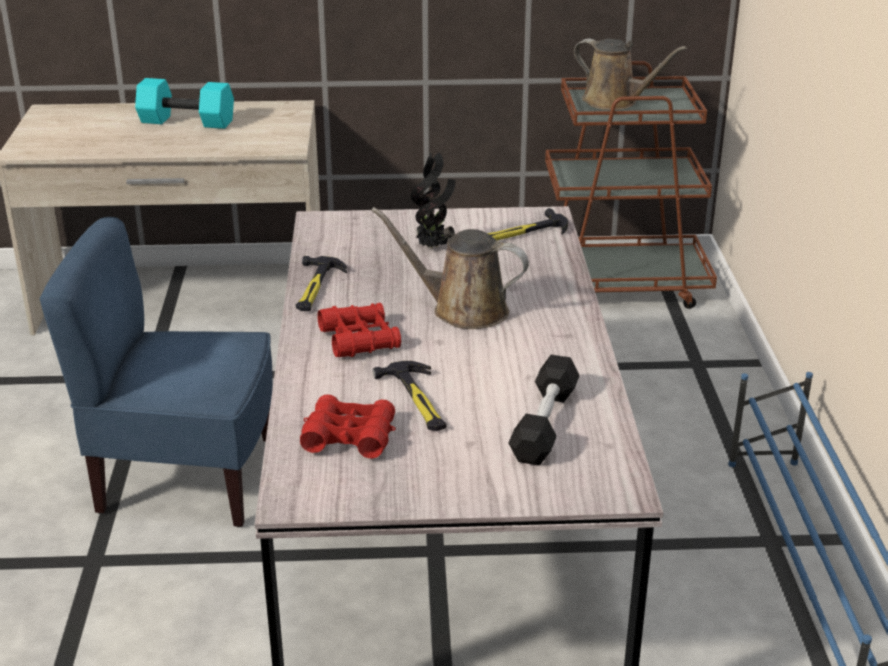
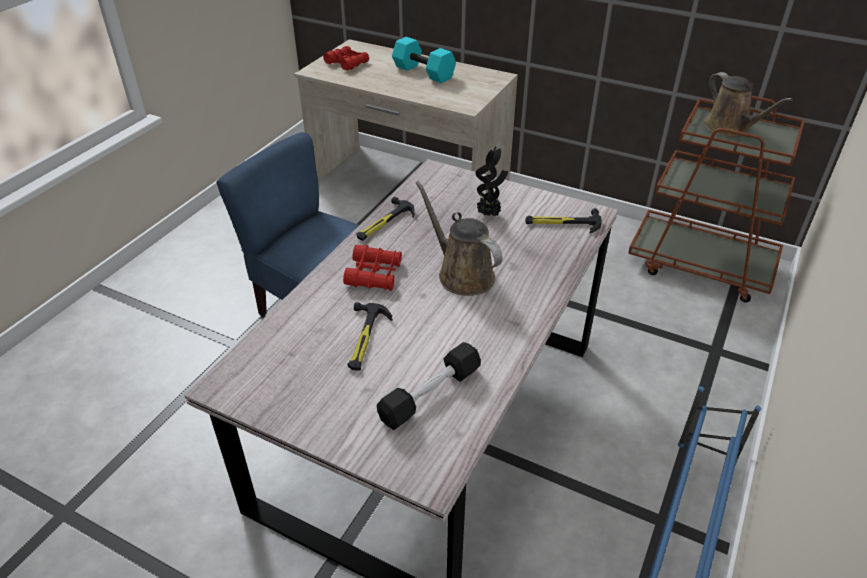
camera: 30 degrees right, 10 degrees up
(349, 437) = (297, 351): red binoculars -> red binoculars (347, 63)

